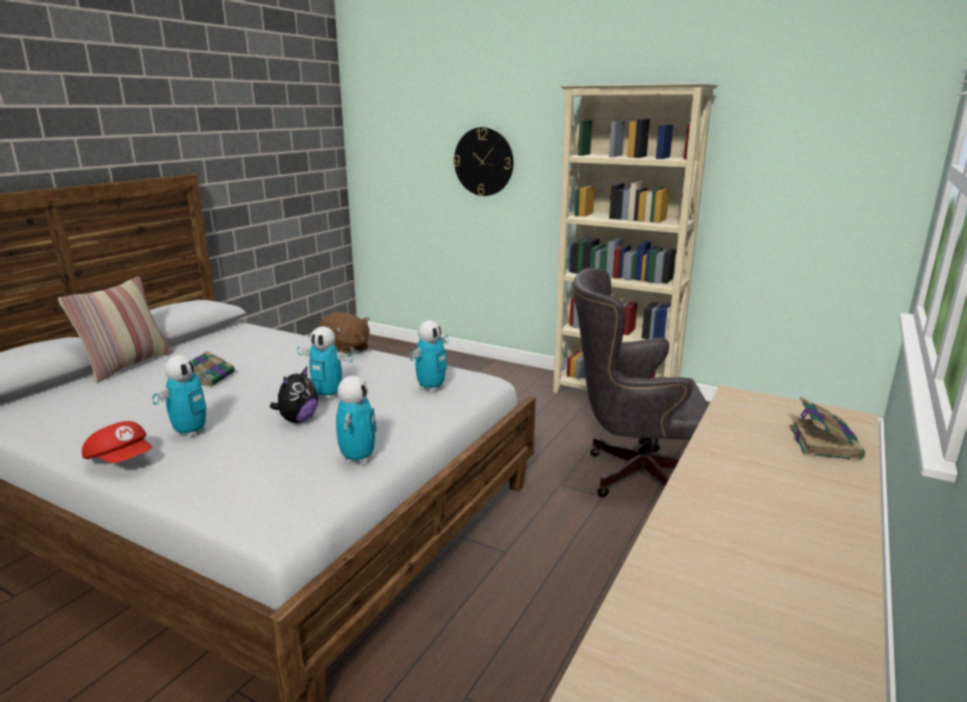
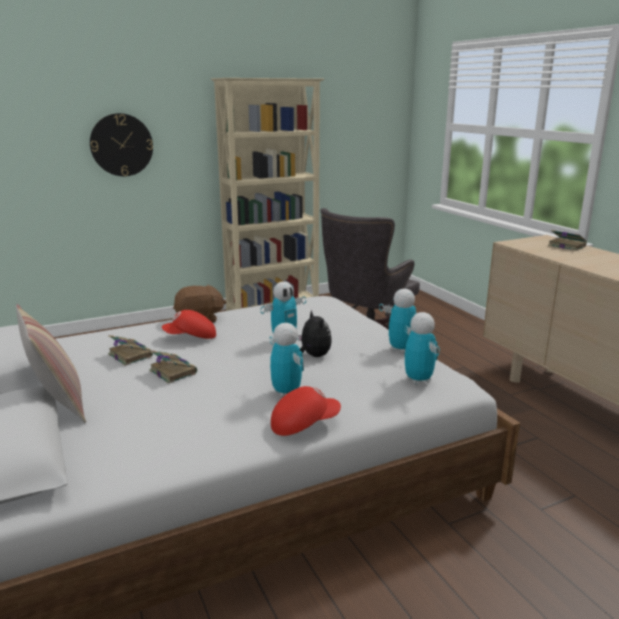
camera: 55 degrees left, 0 degrees up
(237, 354) = (129, 355): none -> book
(295, 361) = (191, 337): none -> red cap
(431, 388) = (320, 311): toy robot -> toy robot (418, 380)

